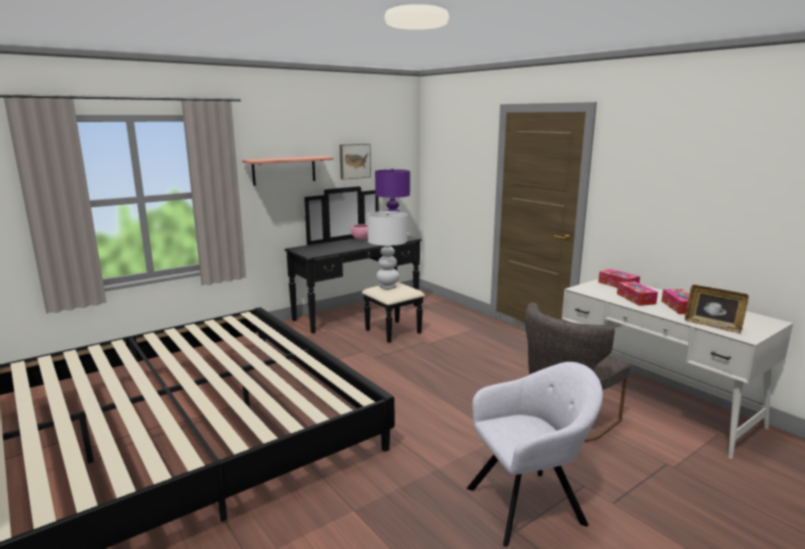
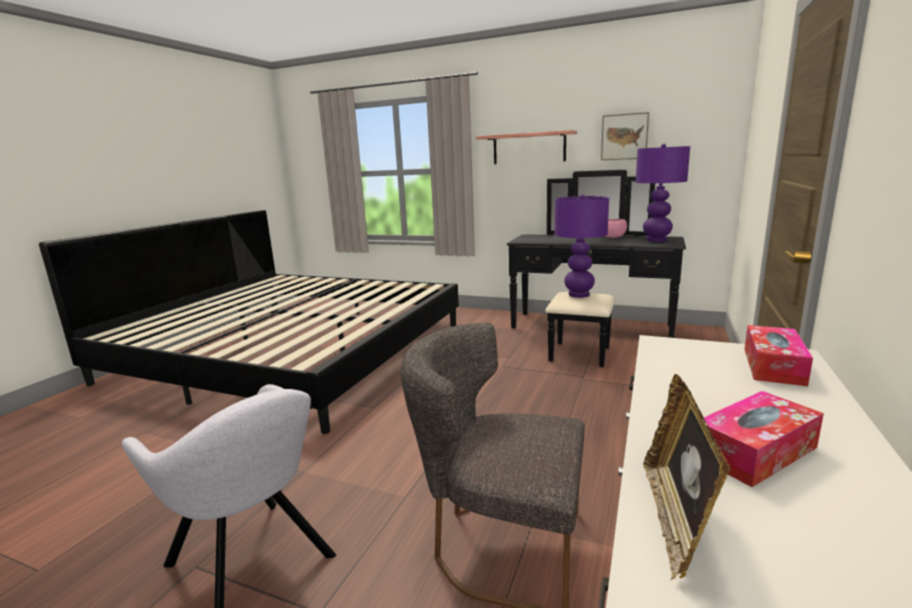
camera: 60 degrees right, 0 degrees up
(387, 287) = (578, 295): white table lamp -> purple table lamp
(635, 299) = (709, 394): tissue box -> none

